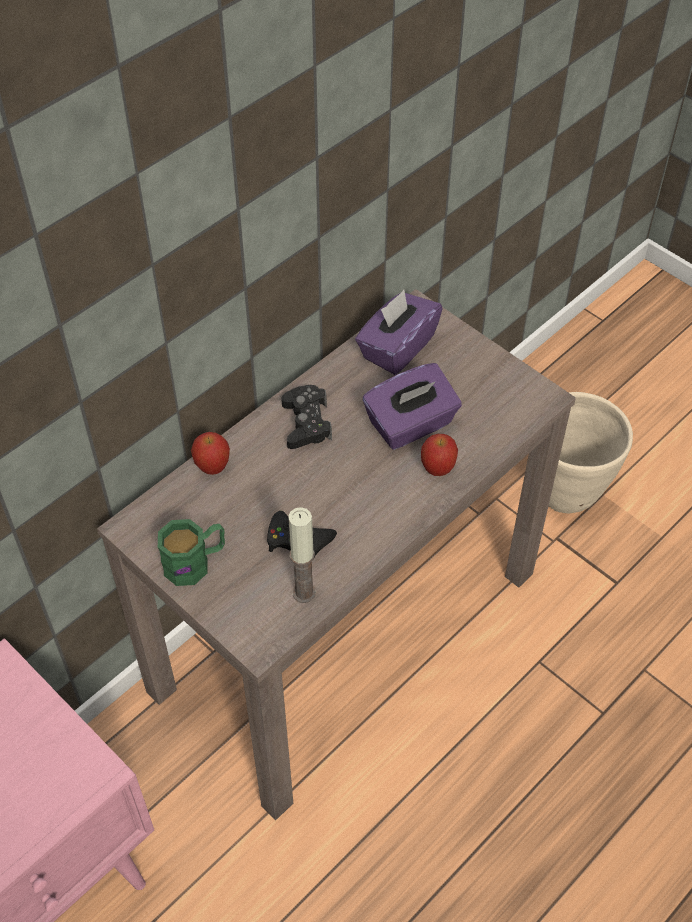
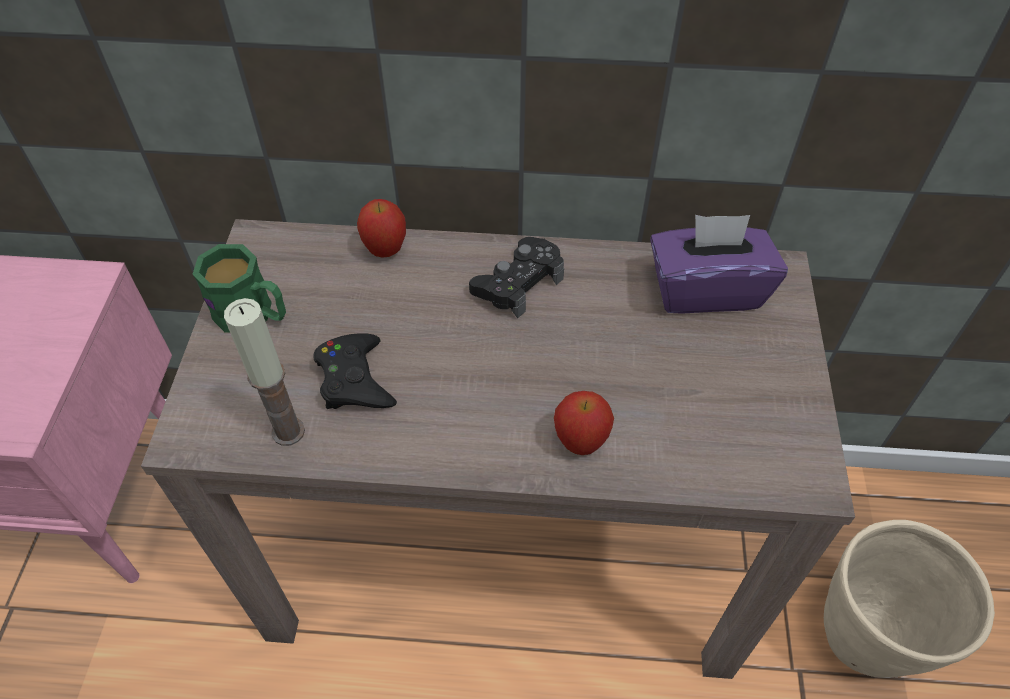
camera: 50 degrees right, 0 degrees up
(411, 425) = (616, 373): purple tissue box -> none

